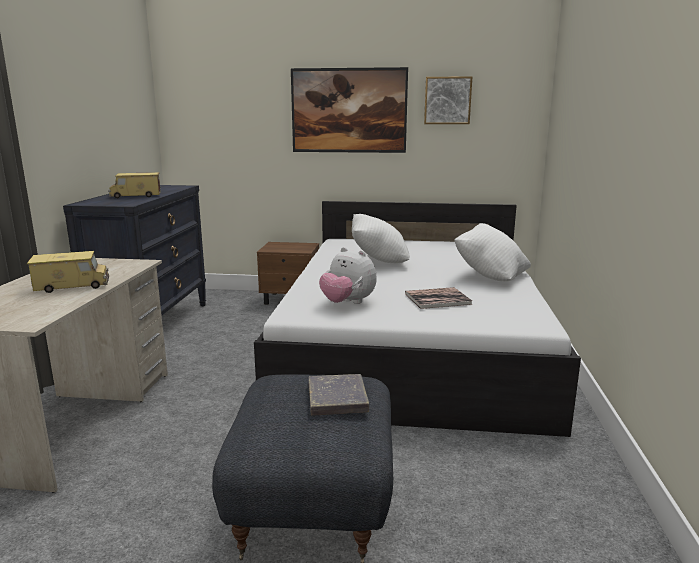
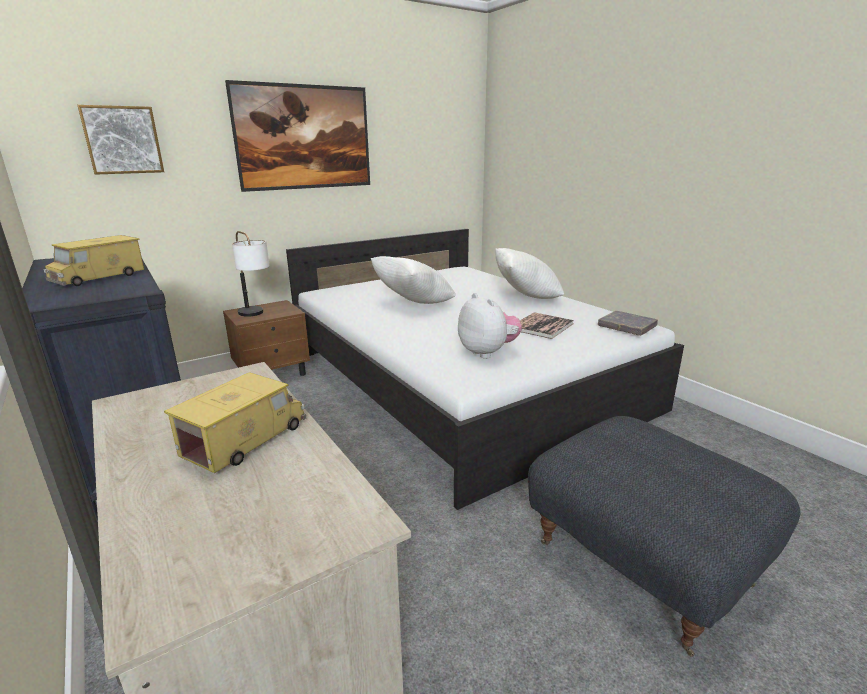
camera: 40 degrees left, 5 degrees up
(279, 248) = (256, 315): none -> table lamp
(337, 399) = (661, 446): grey book -> grey book (627, 326)
(347, 303) = (488, 352): plush toy -> plush toy turned 120 degrees counterclockwise
(447, 100) = (404, 126): picture -> picture (122, 140)

